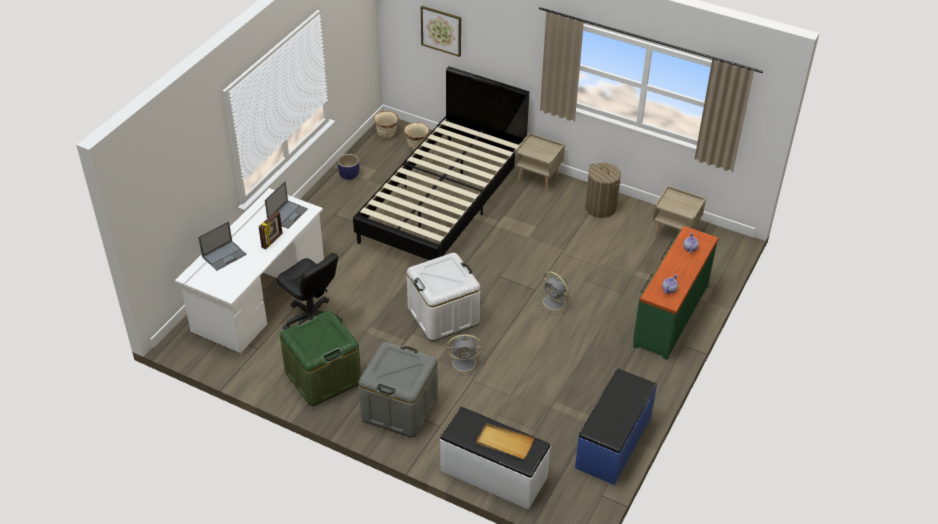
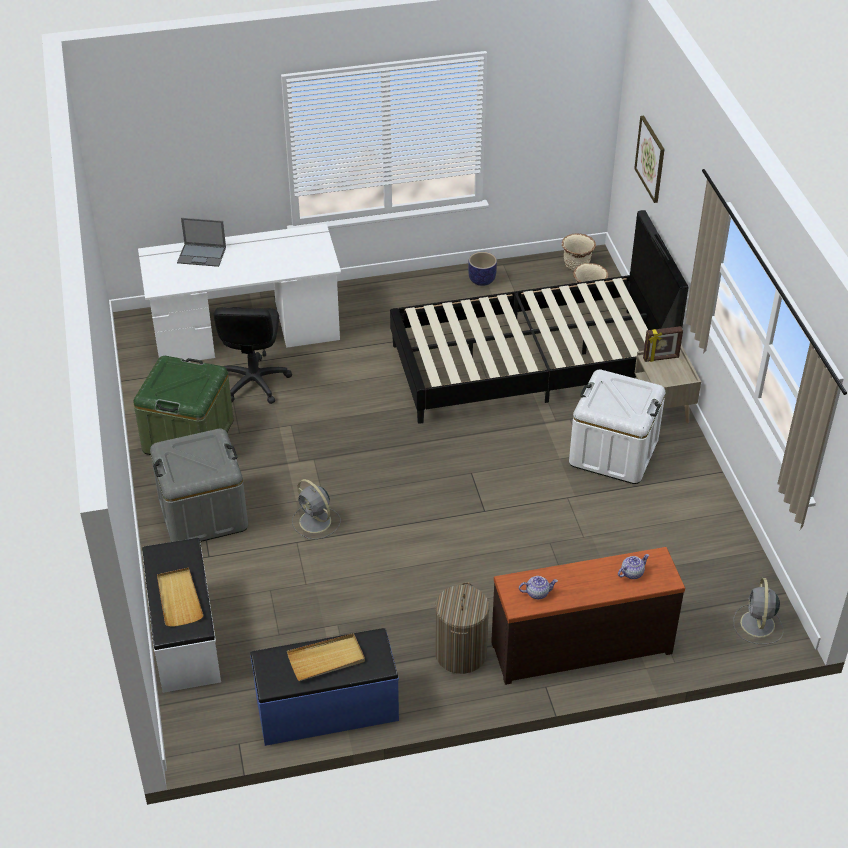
camera: 50 degrees right, 0 degrees up
(272, 241) = (256, 270): picture frame -> picture frame (661, 358)
(287, 214) = (304, 256): laptop -> none
(443, 315) = (364, 466): white storage box -> white storage box (613, 452)
(555, 302) = (484, 538): grey fan -> grey fan (757, 625)
(600, 208) = (683, 486): laundry basket -> laundry basket (461, 654)
(618, 405) = (326, 659): none -> beige tray
(669, 315) = (580, 646): green dresser -> brown dresser
(675, 233) = (726, 574): beige nightstand -> none

